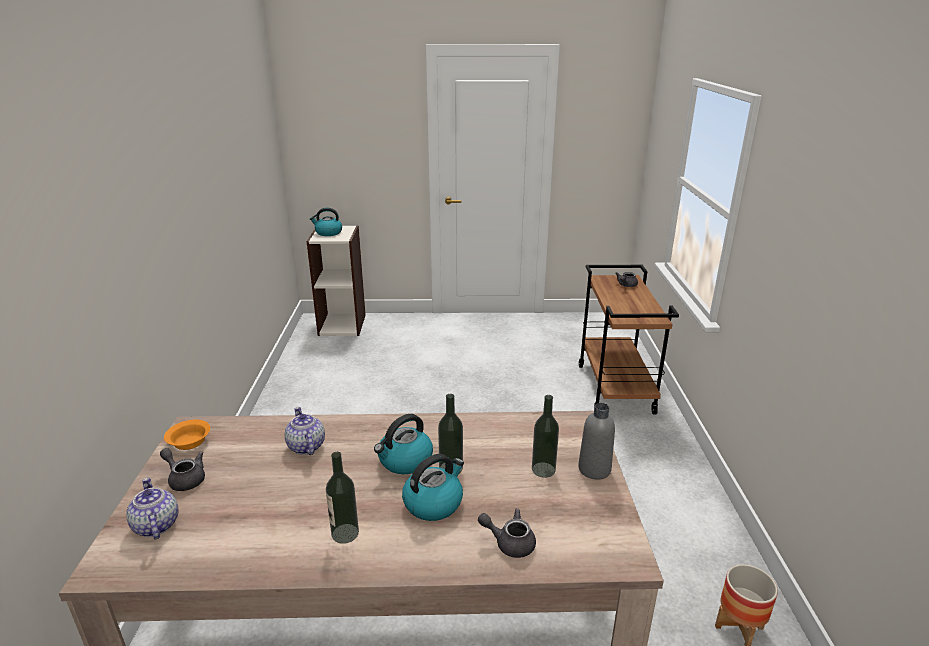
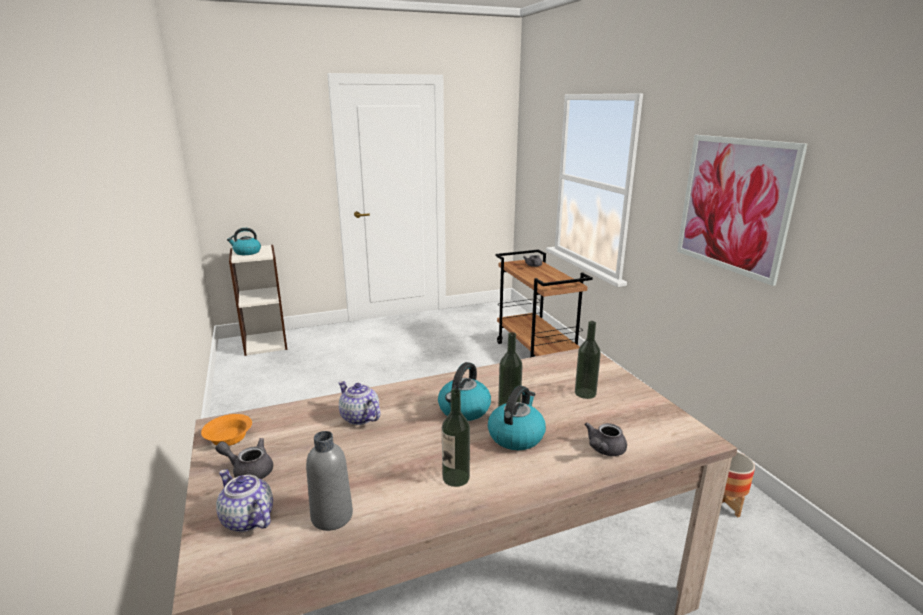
camera: 20 degrees left, 5 degrees down
(509, 542) = (604, 450): grey teapot -> grey teapot turned 45 degrees counterclockwise
(594, 469) = (623, 385): grey bottle -> grey bottle (332, 516)
(822, 266) = (734, 205): none -> picture

